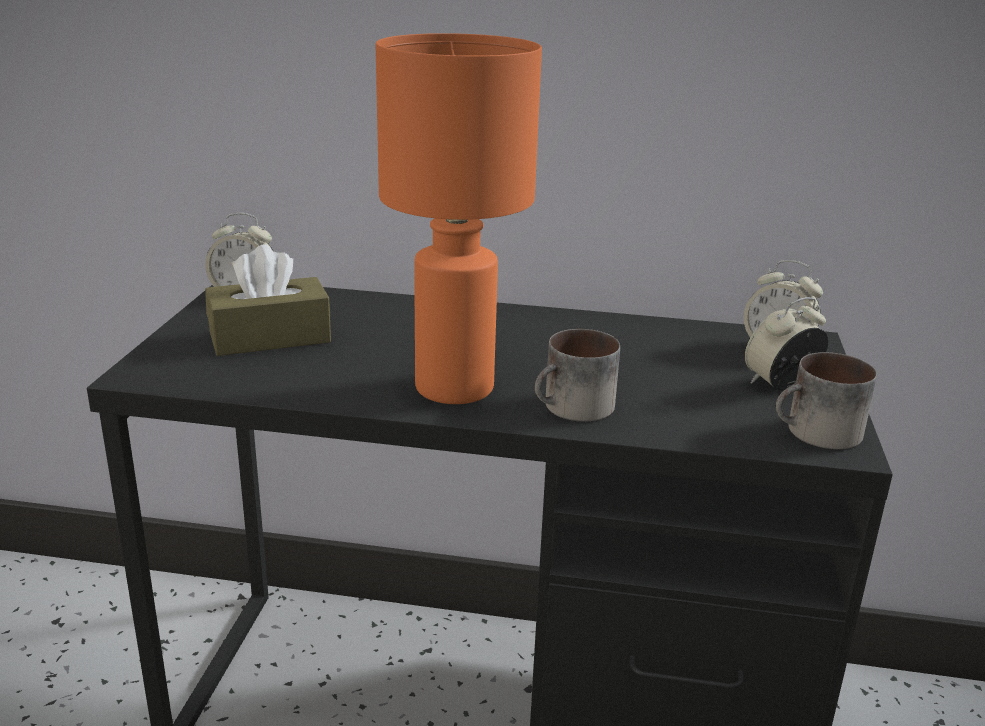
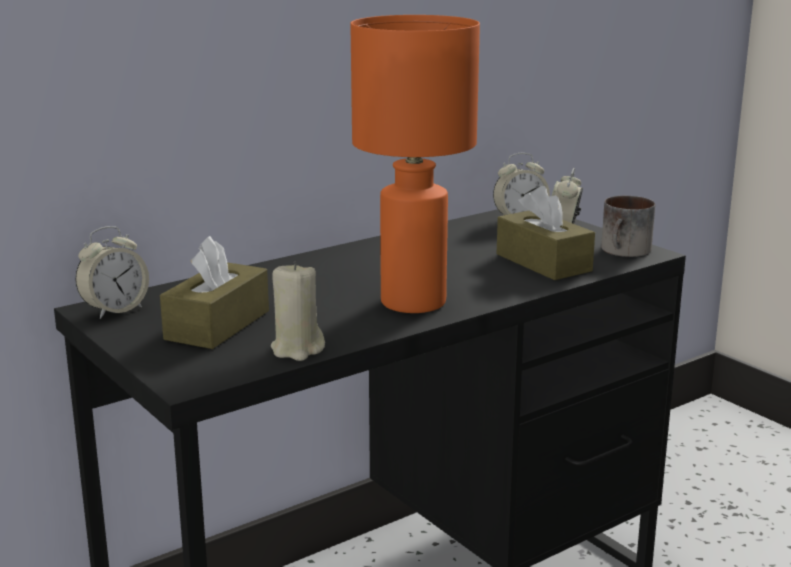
camera: 45 degrees left, 5 degrees down
(265, 385) = (297, 349): none -> beige candle
(574, 409) = (499, 286): mug -> none
(683, 405) = (543, 262): none -> brown tissue box

